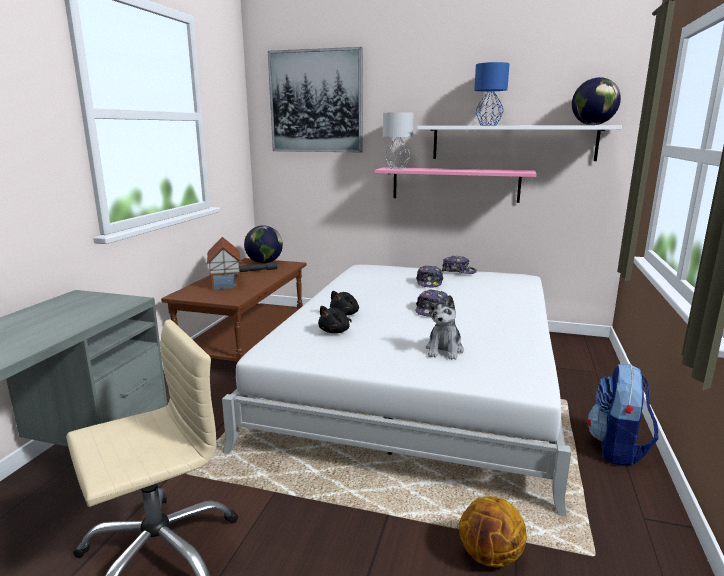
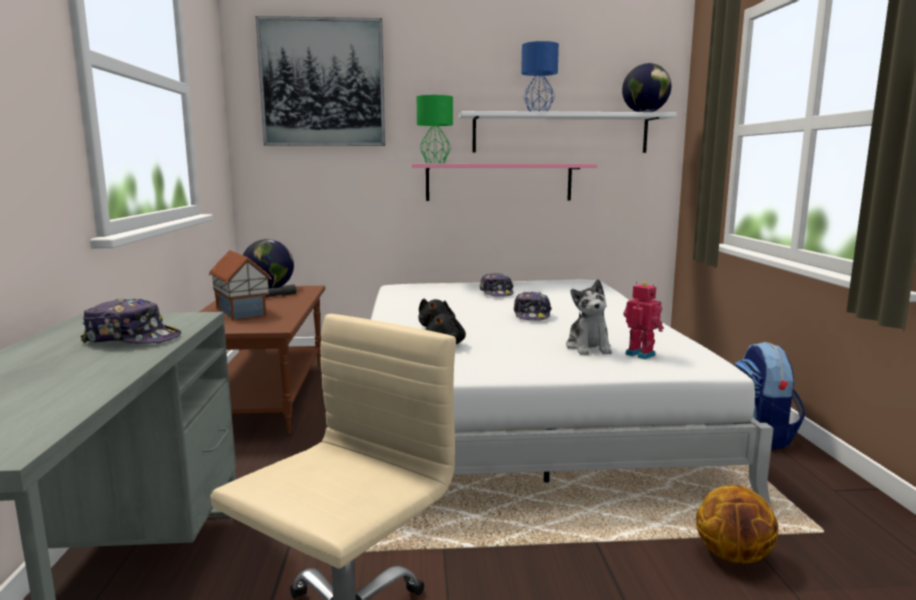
camera: 20 degrees left, 5 degrees down
(397, 168) = (435, 163): grey table lamp -> green table lamp
(458, 271) = (516, 281): cap -> cap (133, 338)
(481, 364) = (641, 354): none -> toy robot

